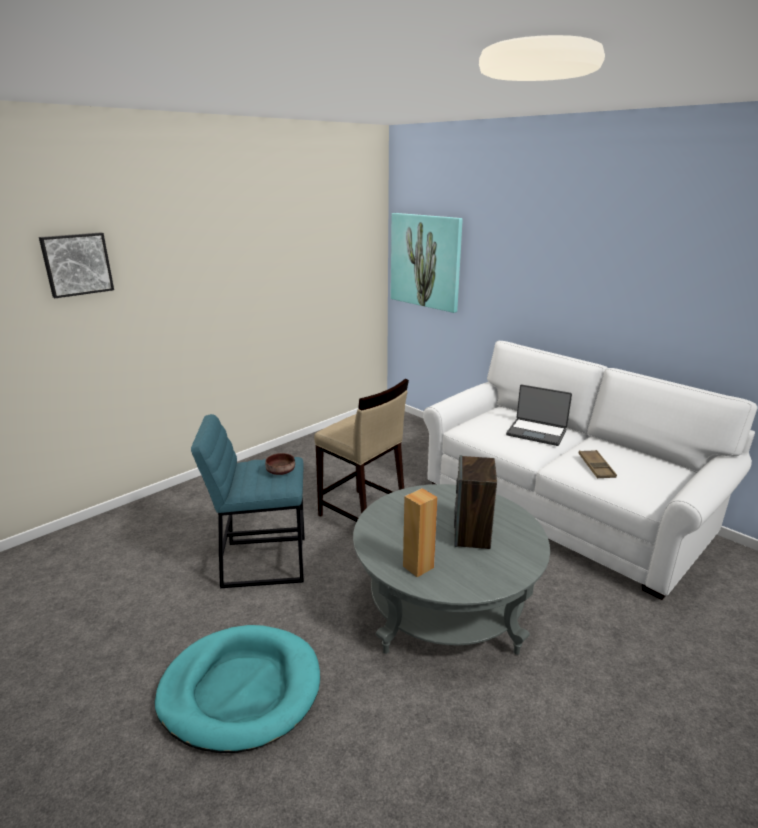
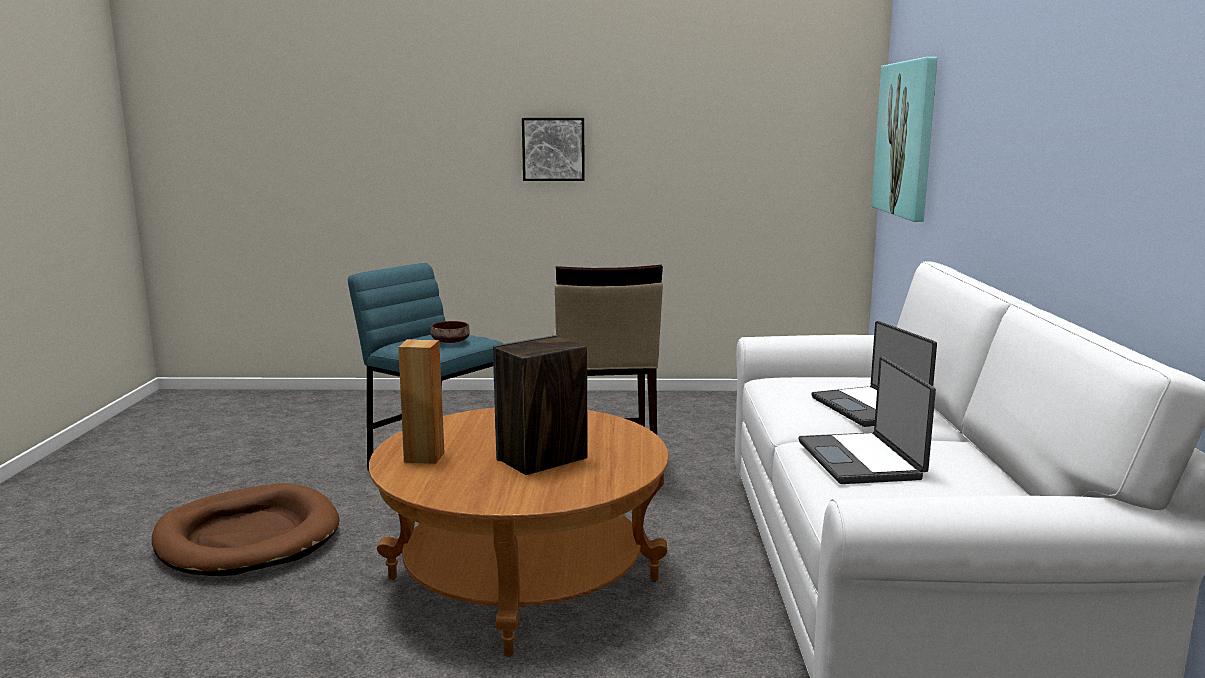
camera: 45 degrees right, 10 degrees down
(77, 264) = (405, 98): picture -> picture (553, 149)
(241, 690) = (248, 537): turquoise dog bed -> brown dog bed
(445, 605) = (524, 579): grey coffee table -> brown coffee table
(596, 467) = (862, 460): brown tray -> laptop

